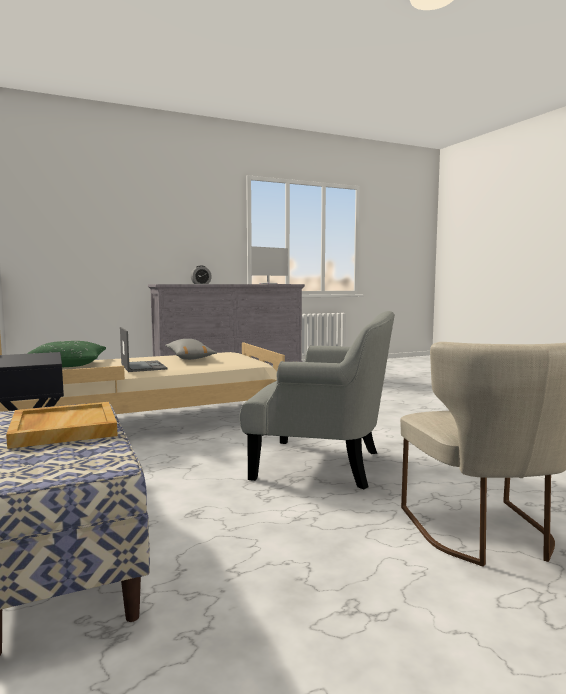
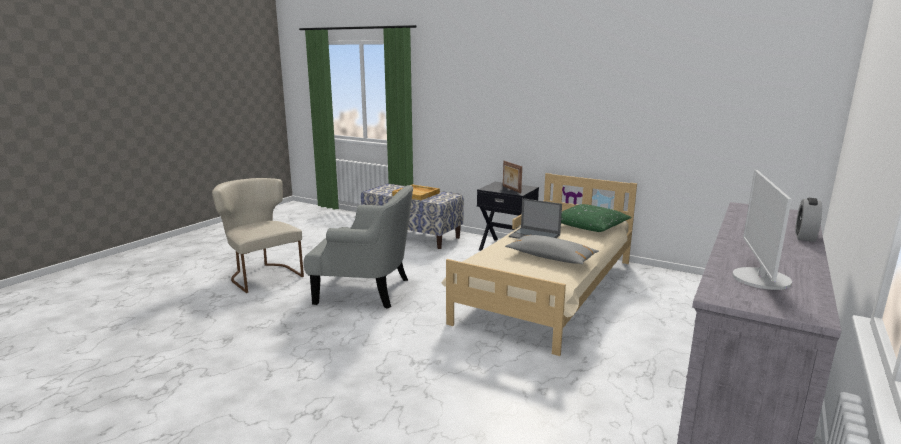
camera: 145 degrees right, 10 degrees up
(30, 357) = (511, 189): none -> picture frame
(321, 464) = (366, 290): grey armchair -> grey armchair turned 150 degrees counterclockwise

